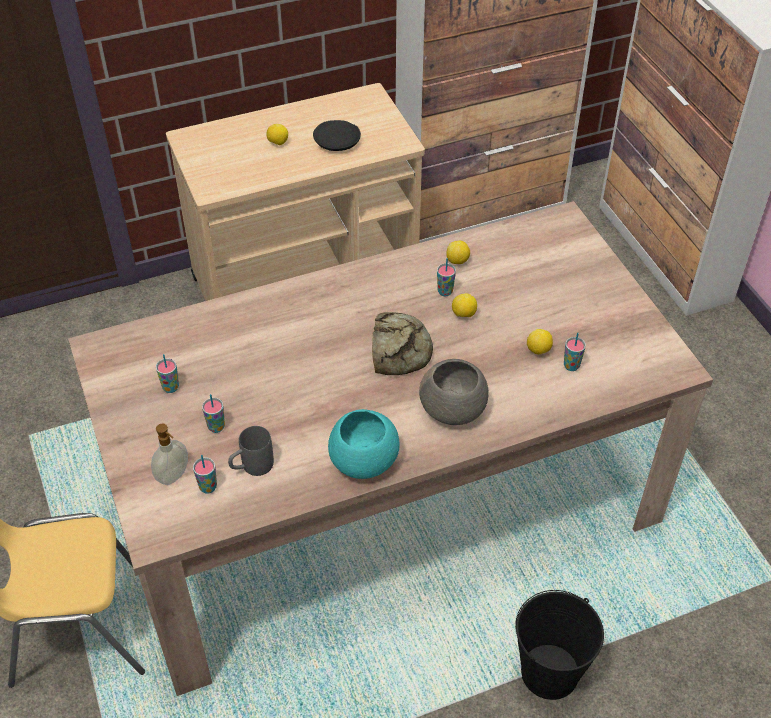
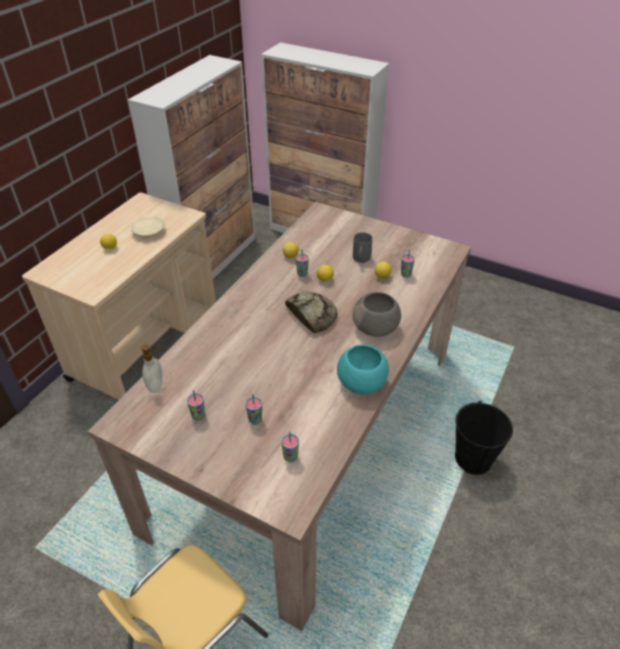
camera: 40 degrees left, 5 degrees down
(174, 476) = (261, 466): soap dispenser -> soap dispenser (156, 385)
(251, 467) = (303, 428): grey mug -> grey mug (360, 260)
(337, 142) = (149, 231): black plate -> beige plate

